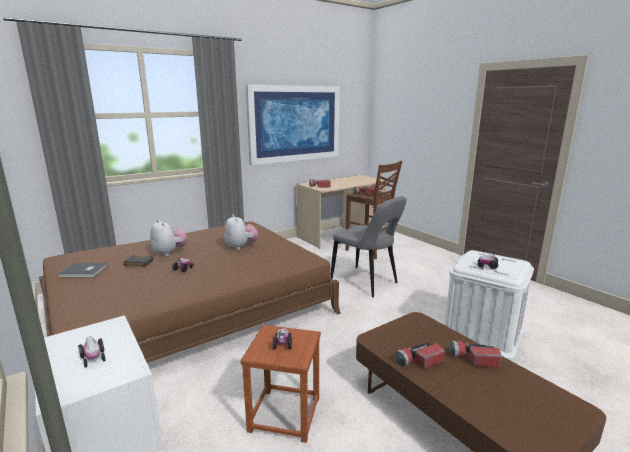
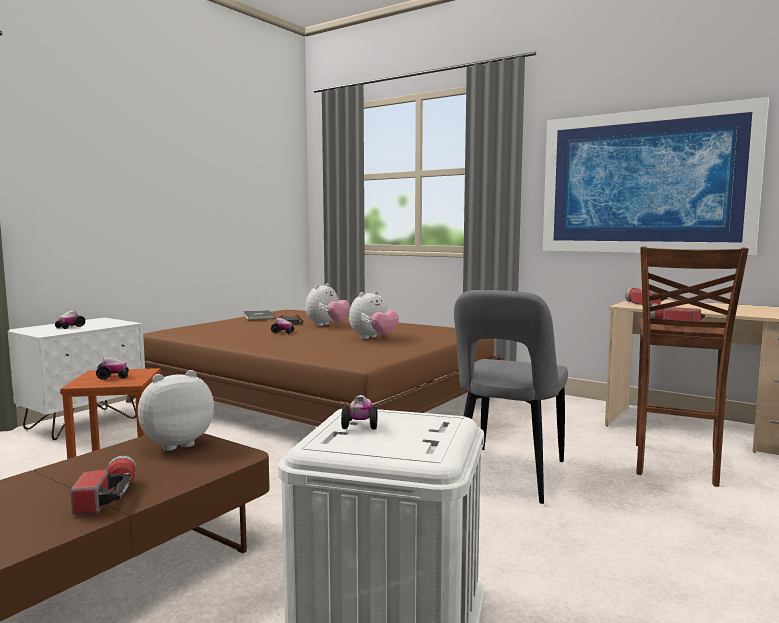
camera: 70 degrees right, 10 degrees down
(391, 338) = (175, 443): none -> plush toy
(418, 361) = (109, 461): flashlight -> none

